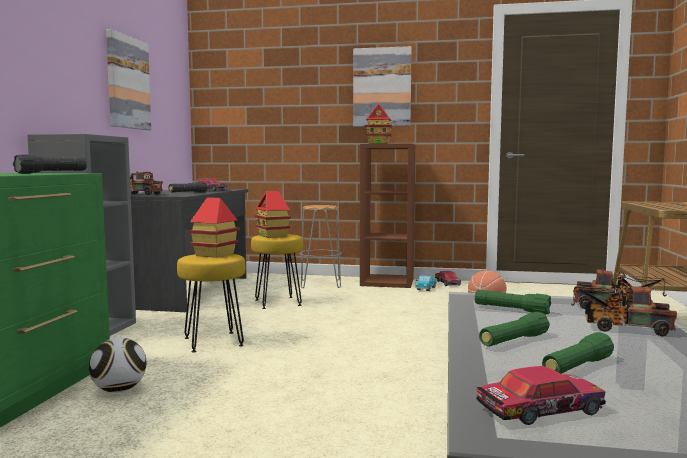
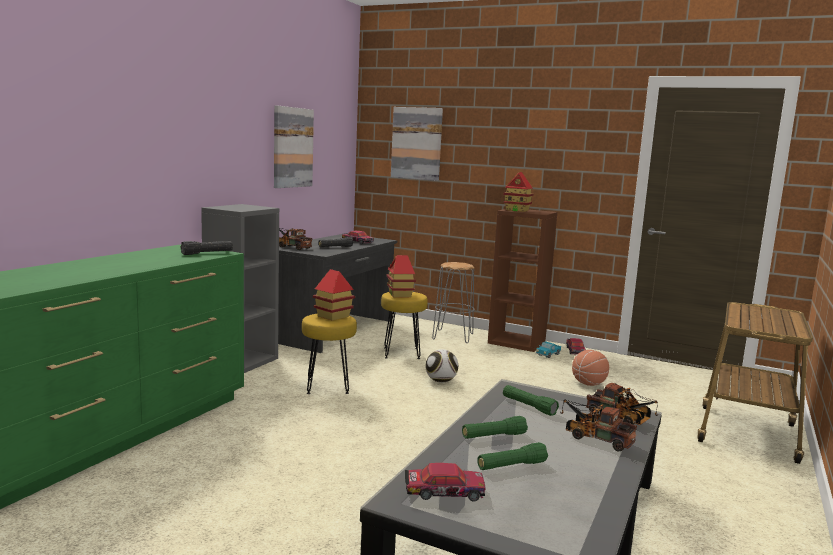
camera: 15 degrees right, 5 degrees up
(119, 390) = (242, 418): football -> football (441, 381)
(382, 87) = (530, 152): picture -> picture (417, 143)

